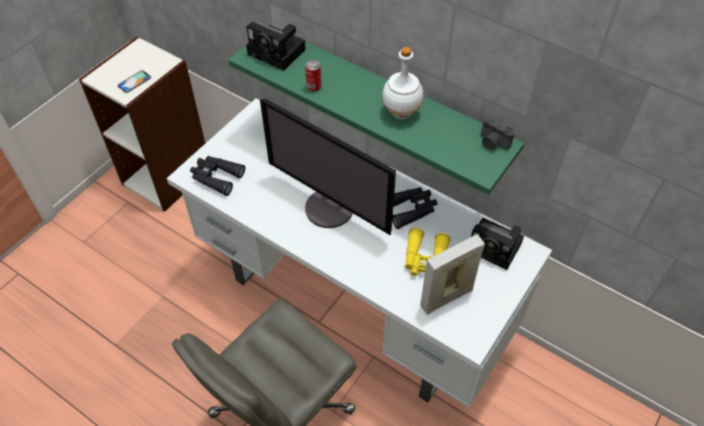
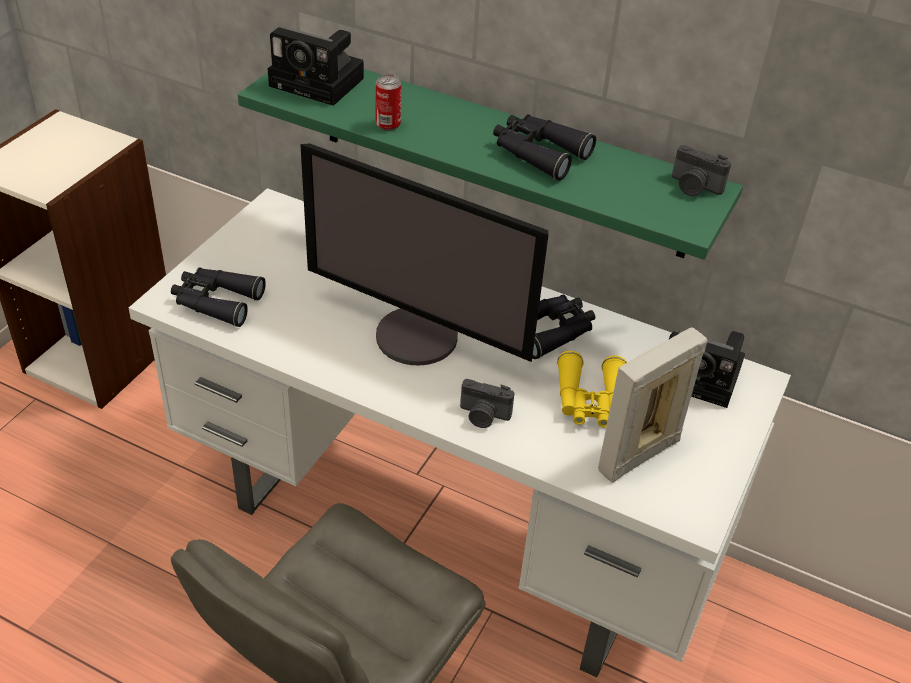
camera: 10 degrees left, 10 degrees down
(134, 82) = (58, 171): phone -> none
(359, 265) = (483, 416): none -> camera
(401, 112) = (538, 153): white bottle -> black binoculars

